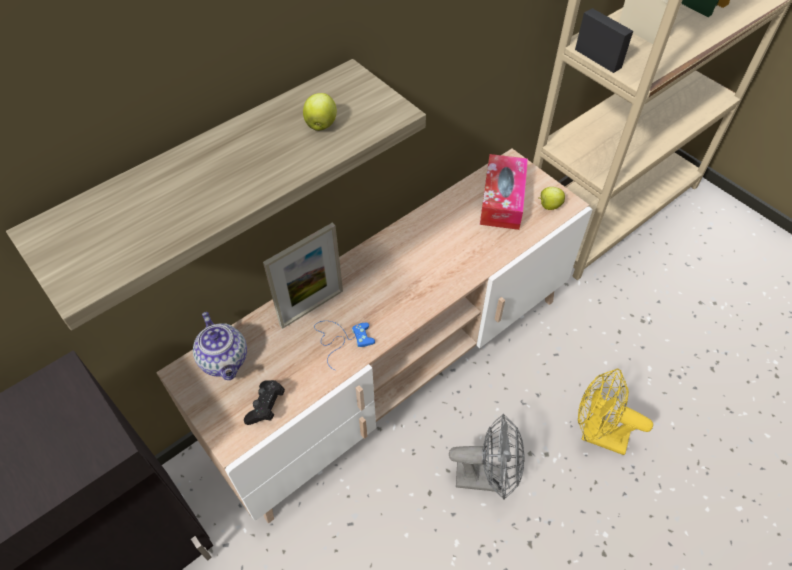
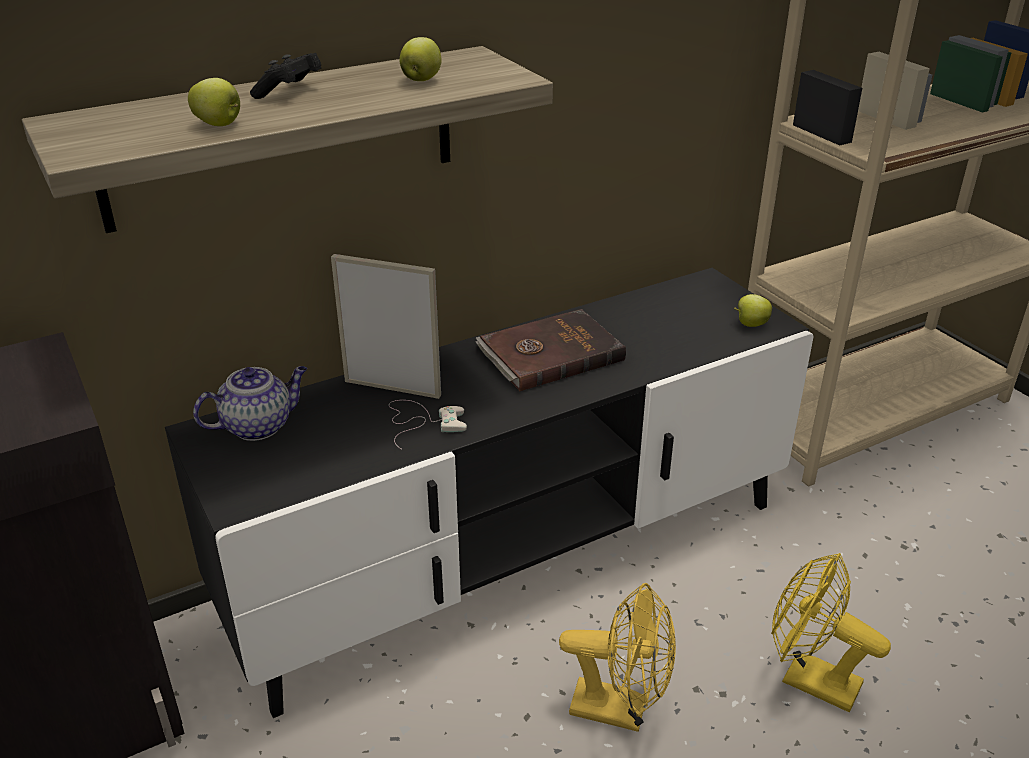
camera: 10 degrees right, 20 degrees down
(179, 220) = (220, 125): none -> apple
(225, 360) = (259, 425): teapot -> teapot turned 105 degrees counterclockwise
(266, 407) = (295, 477): black game controller -> black game controller (289, 92)
(312, 308) = (392, 388): picture frame -> picture frame turned 135 degrees counterclockwise
(341, 339) = (422, 422): blue game controller -> white game controller
(395, 369) = (513, 557): beige tv stand -> black tv stand
(415, 256) = (549, 354): none -> brown book
(486, 477) = (620, 710): grey fan -> yellow fan
(502, 200) = (686, 313): tissue box -> none

